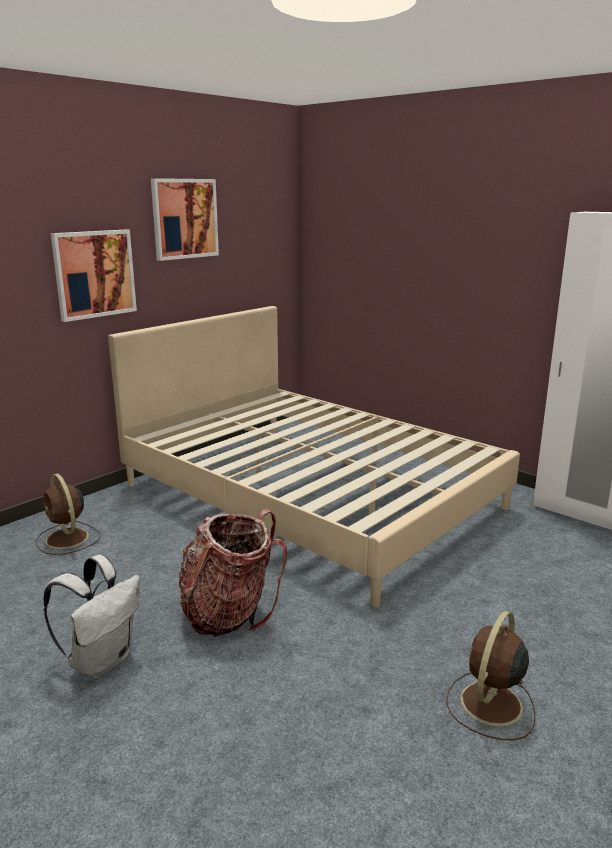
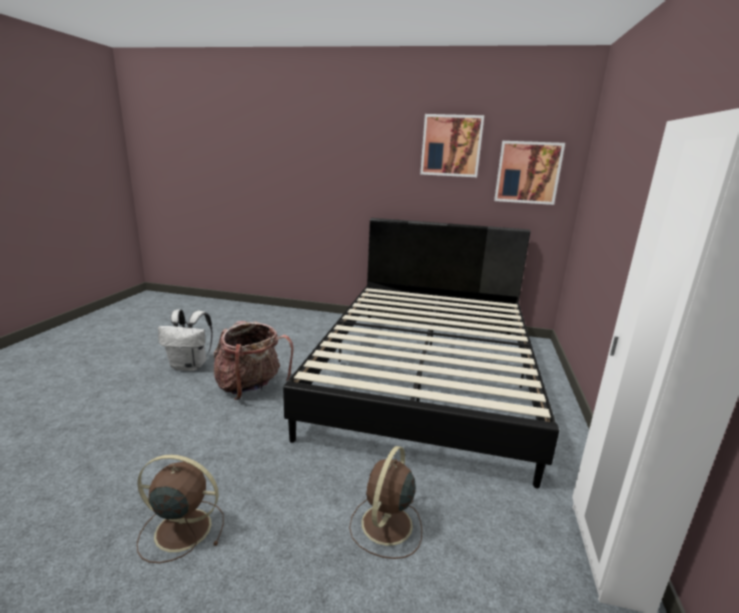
camera: 60 degrees right, 0 degrees up
(68, 539) = (294, 324): brown fan -> brown fan (386, 526)
(94, 274) = (371, 177): picture -> picture (528, 172)
(310, 495) = (427, 375): beige bed -> black bed

